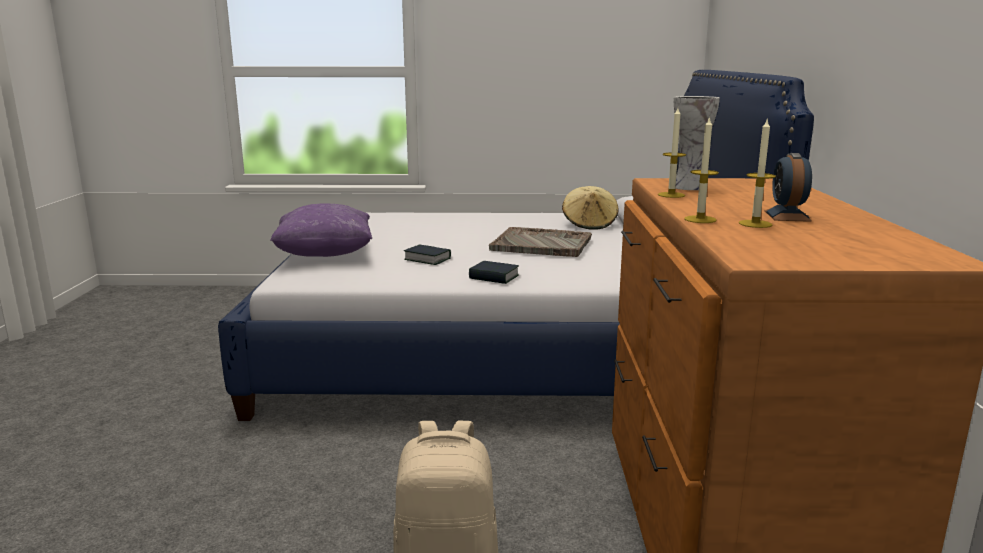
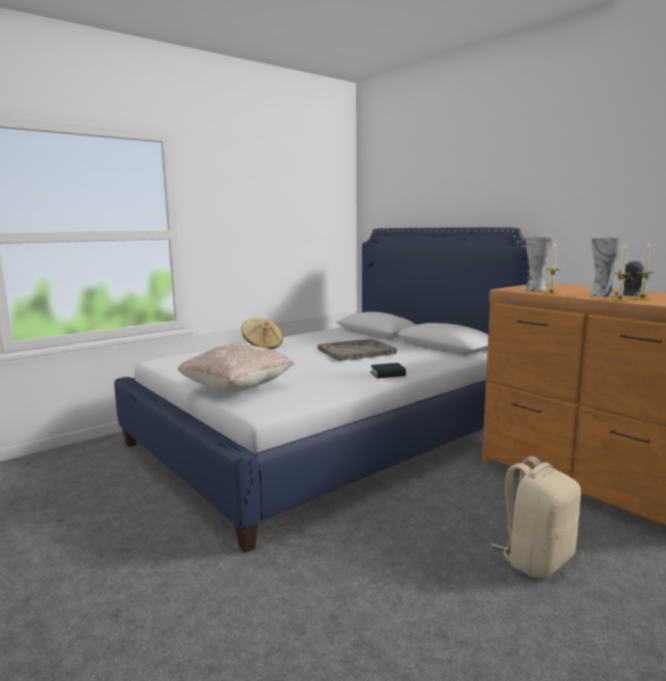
camera: 40 degrees left, 5 degrees down
(325, 255) = (237, 388): purple pillow -> beige pillow
(427, 259) = (317, 374): book -> none
(589, 224) = (345, 336): beige hat -> beige hat (262, 346)
(729, 209) = (602, 295): none -> vase

